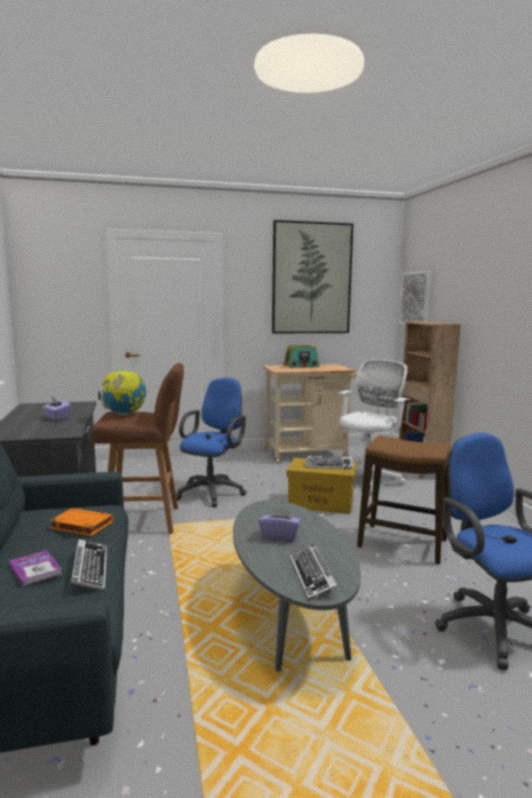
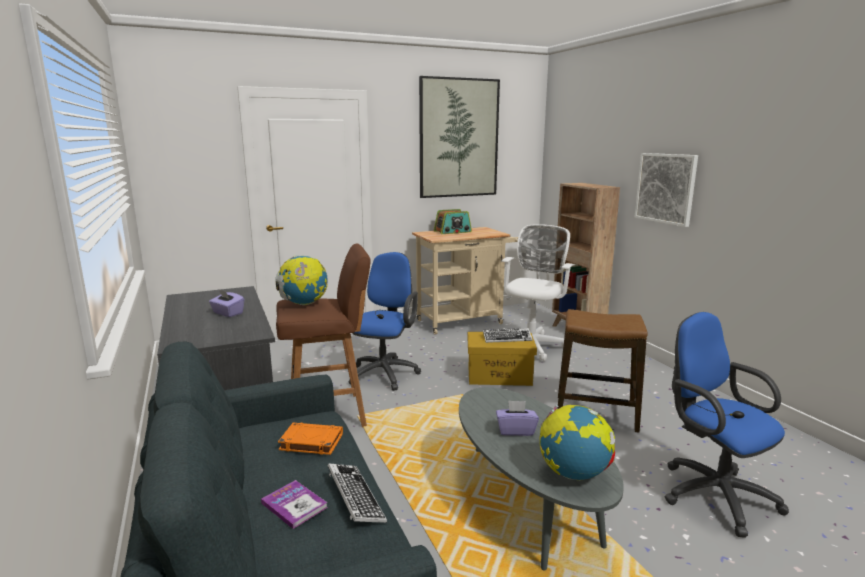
camera: 10 degrees left, 5 degrees up
(312, 576) = (574, 474): keyboard -> globe
(416, 298) = (564, 158): picture -> picture (666, 188)

